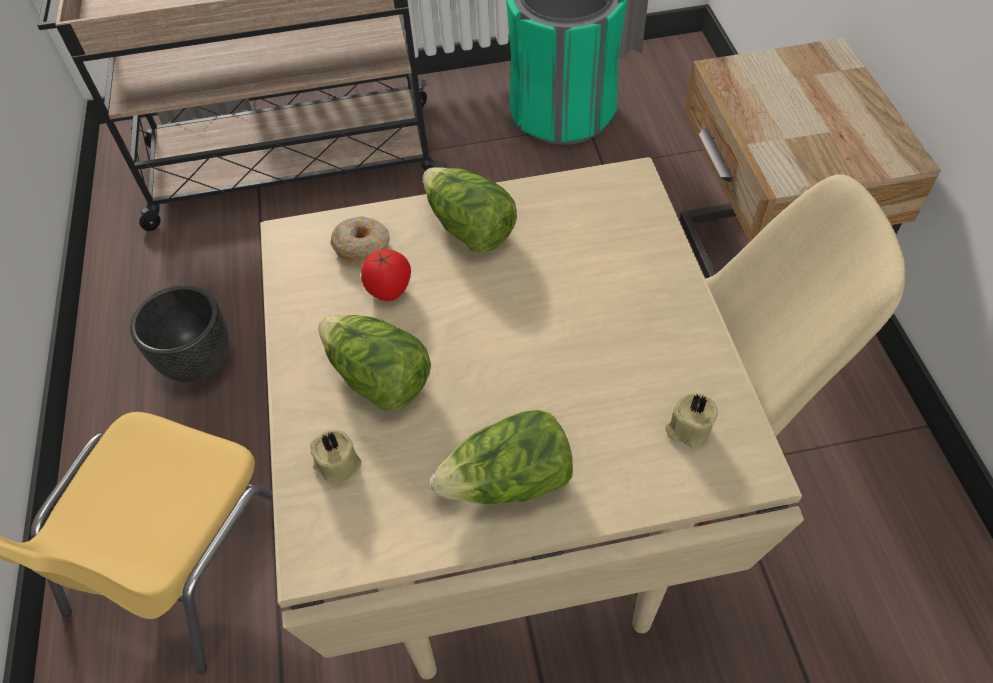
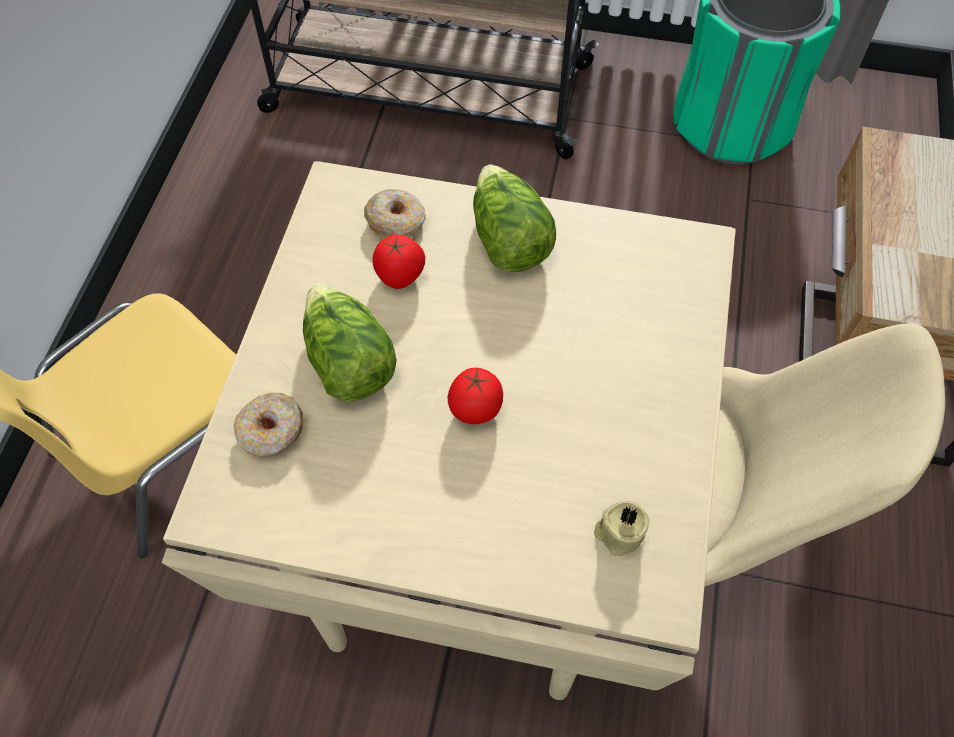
camera: 20 degrees right, 5 degrees up
(198, 363) = (256, 262): black planter -> none
(337, 464) = (271, 431): beige candle -> donut
(509, 481) = (419, 513): lettuce -> none
(513, 375) = (475, 410): none -> tomato

